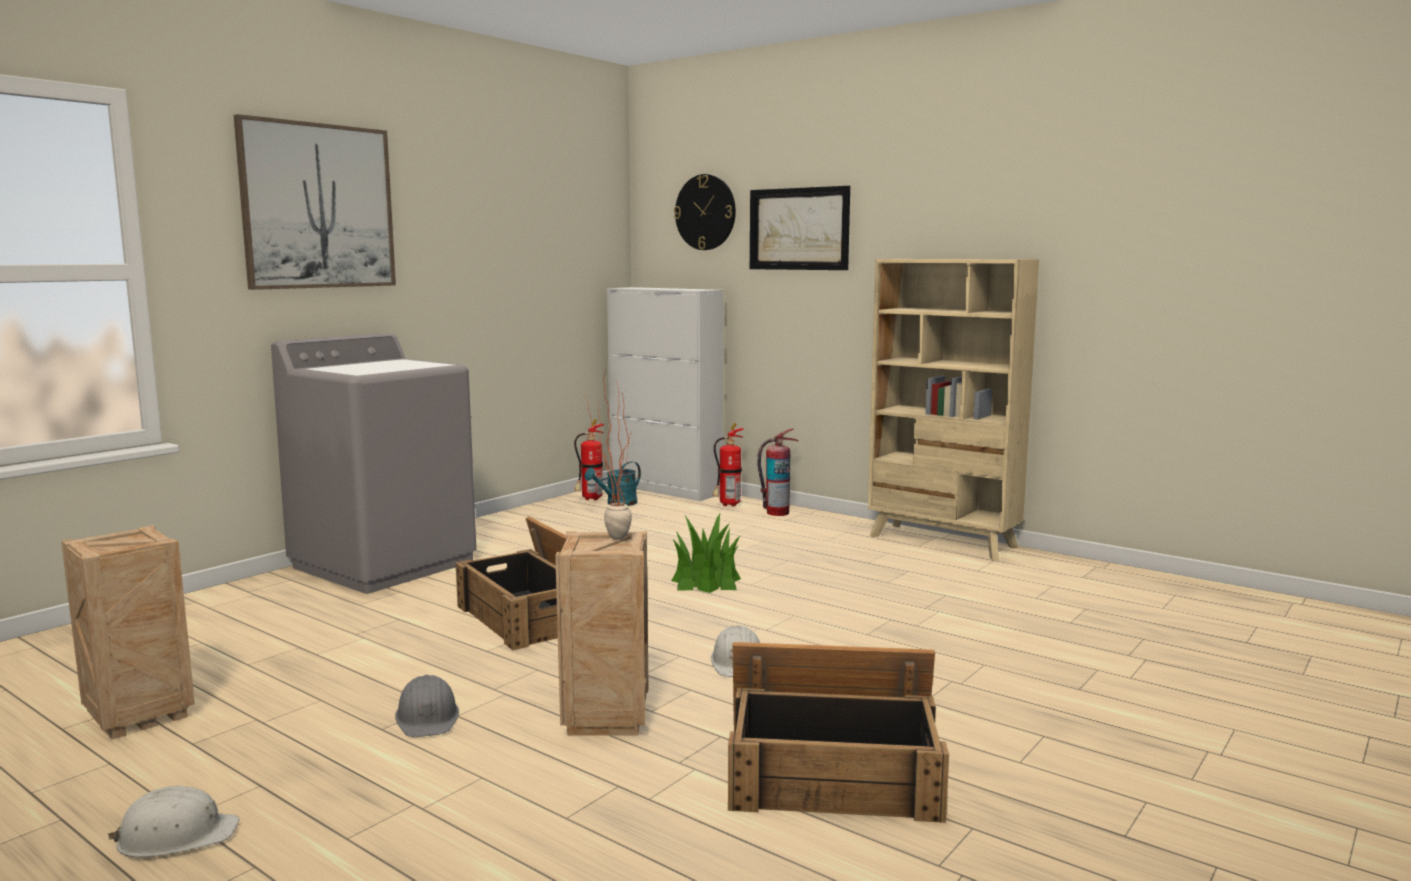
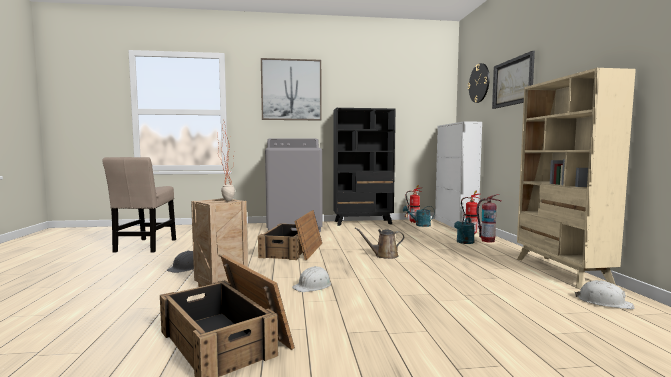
camera: 45 degrees right, 5 degrees down
(137, 717) = (145, 246): crate -> beige chair
(176, 836) = (73, 273): white hard hat -> white hard hat (603, 302)
(504, 520) = (363, 223): none -> black bookcase
(706, 580) = (384, 256): potted plant -> brown watering can
(756, 524) = (464, 242): none -> turquoise watering can

